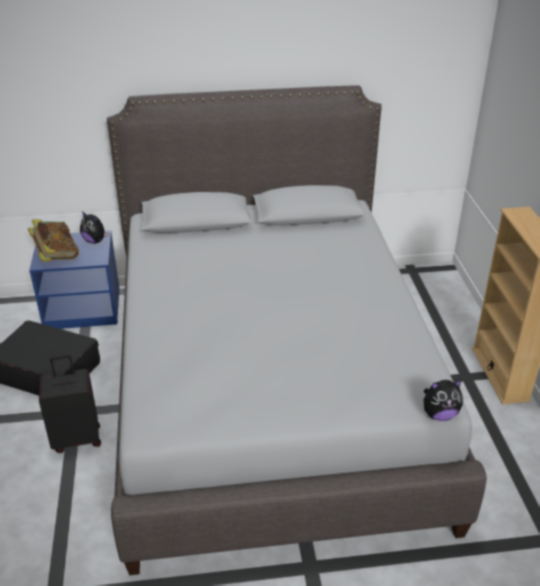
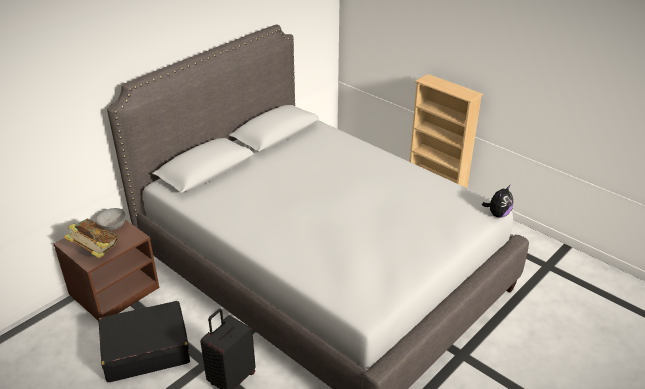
camera: 40 degrees left, 0 degrees up
(83, 308) = (114, 291): blue nightstand -> brown nightstand
(95, 241) = (113, 225): plush toy -> grey bowl

